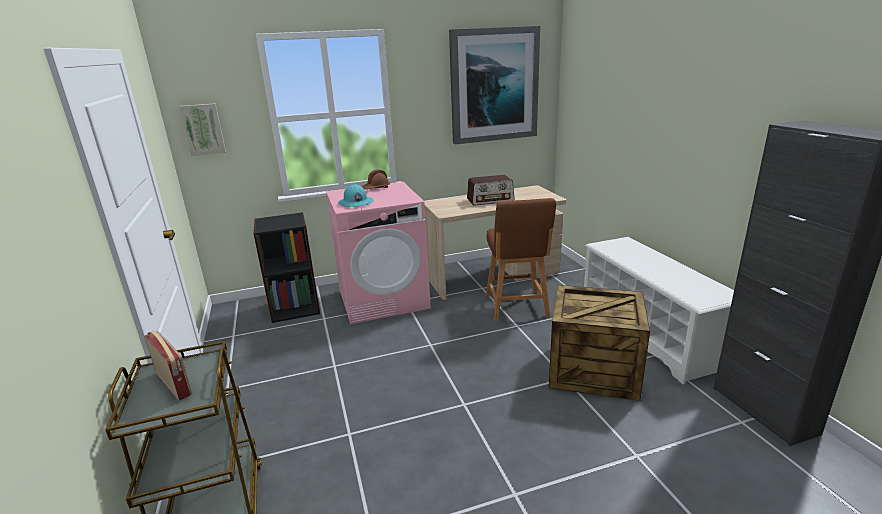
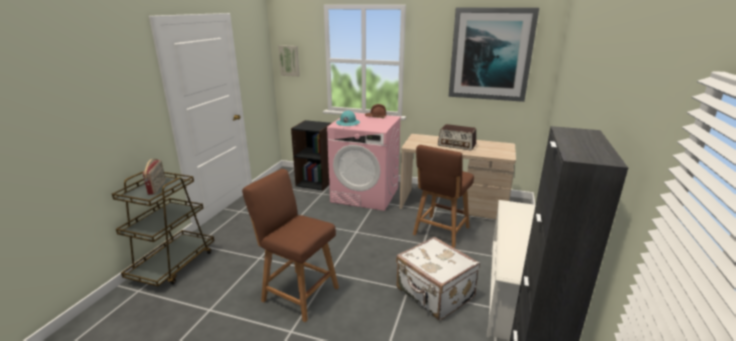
camera: 35 degrees right, 0 degrees up
(460, 447) = (297, 293): none -> brown stool
(593, 370) = (434, 294): crate -> white suitcase

